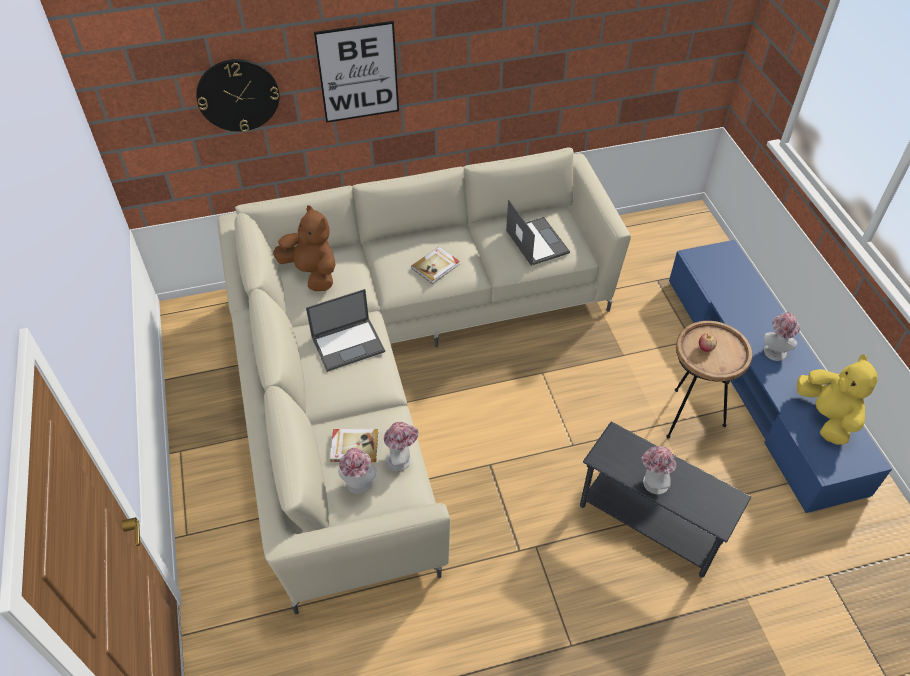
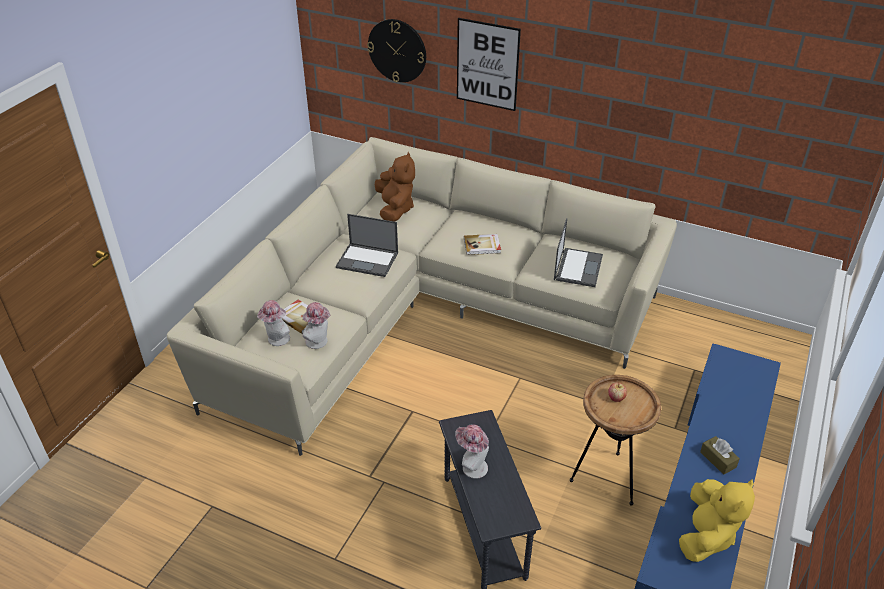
camera: 40 degrees right, 10 degrees down
(775, 349) = (718, 459): hat -> brown tissue box

